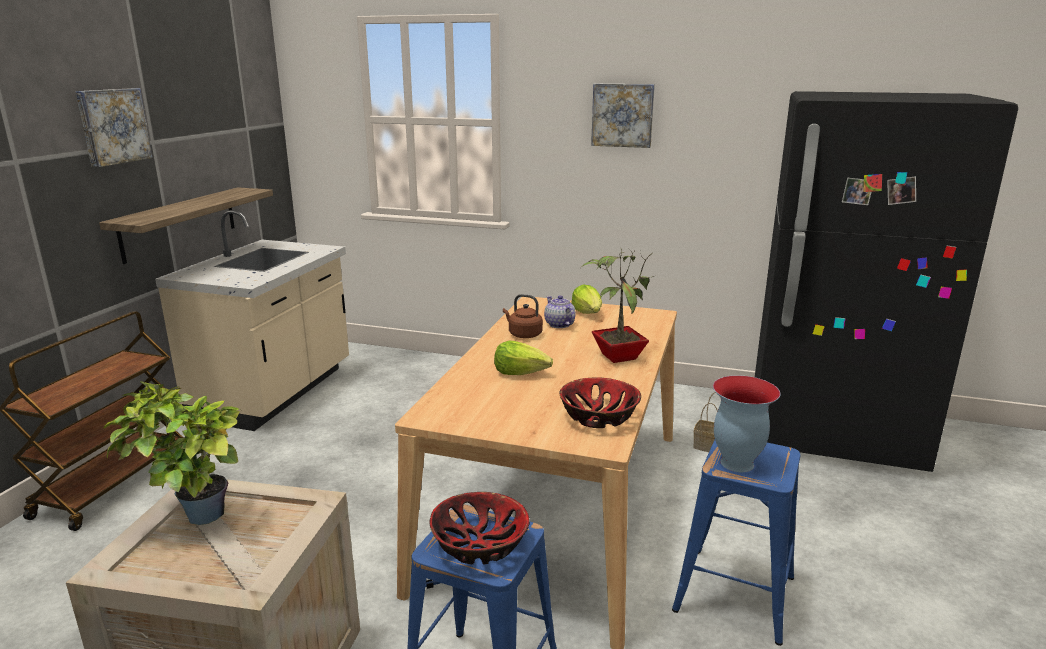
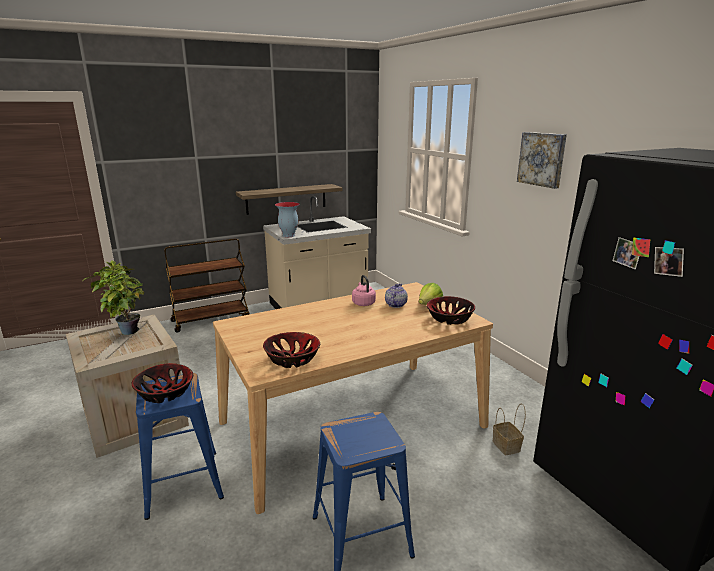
camera: 45 degrees right, 0 degrees up
(113, 126) = (251, 144): picture -> none
(521, 373) = (313, 321): lettuce -> none
(523, 334) = (363, 303): brown kettle -> pink kettle
(617, 356) = (383, 334): potted plant -> none
(637, 320) = (449, 319): none -> bowl
(736, 463) = (348, 432): vase -> vase (288, 235)

